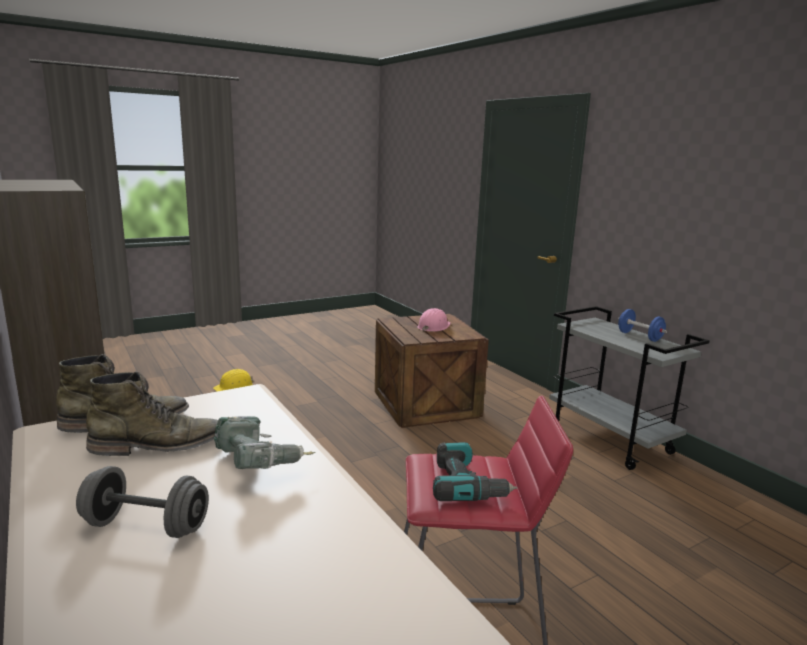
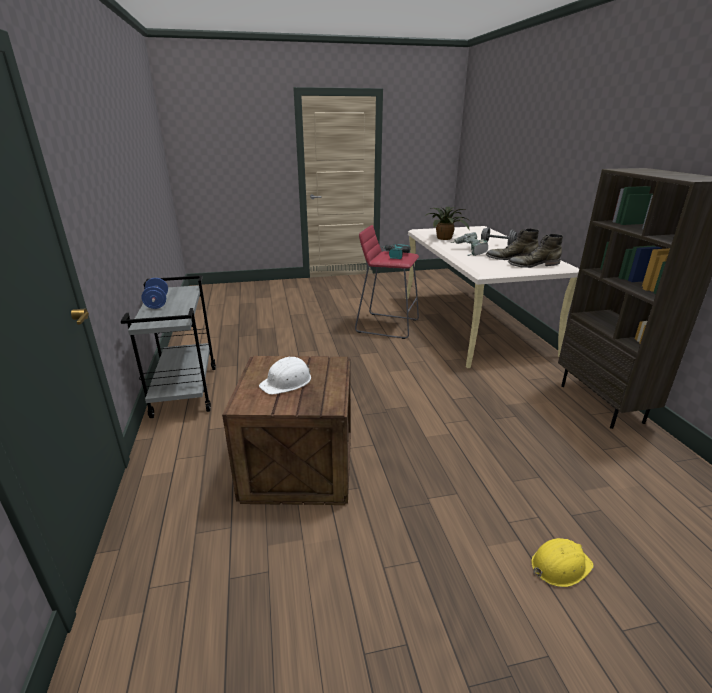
camera: 160 degrees left, 10 degrees up
(332, 555) = (445, 238): none -> potted plant
(433, 327) = (287, 382): pink hard hat -> white hard hat

